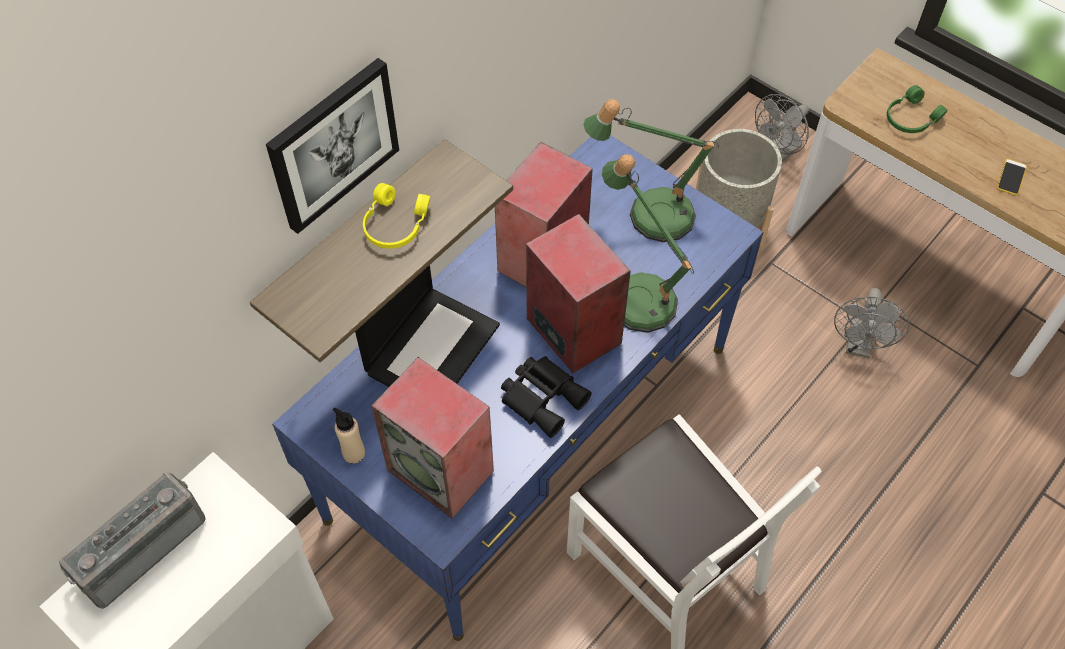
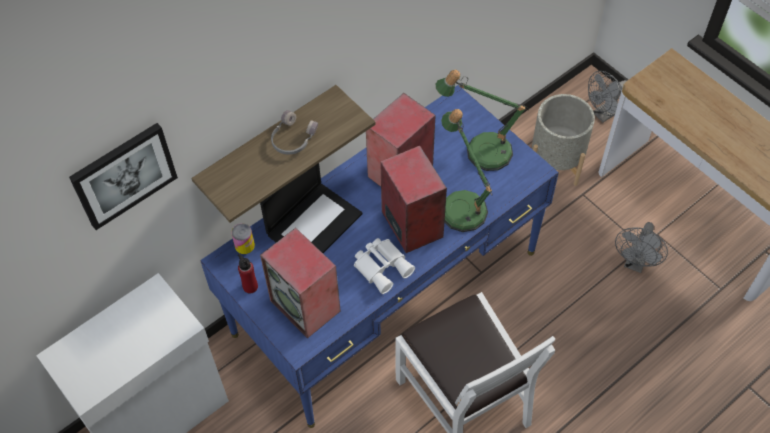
camera: 10 degrees right, 0 degrees up
(140, 547) = (103, 327): radio -> none
(333, 144) = (255, 83): picture -> picture (123, 174)
(335, 393) = (244, 245): none -> can
(353, 453) = (250, 286): beige bottle -> red bottle
(394, 224) = (292, 138): yellow headphones -> grey headphones
(543, 397) = (383, 266): black binoculars -> white binoculars
(910, 118) = (683, 103): green headphones -> none
(1011, 177) = (747, 155): phone -> none

